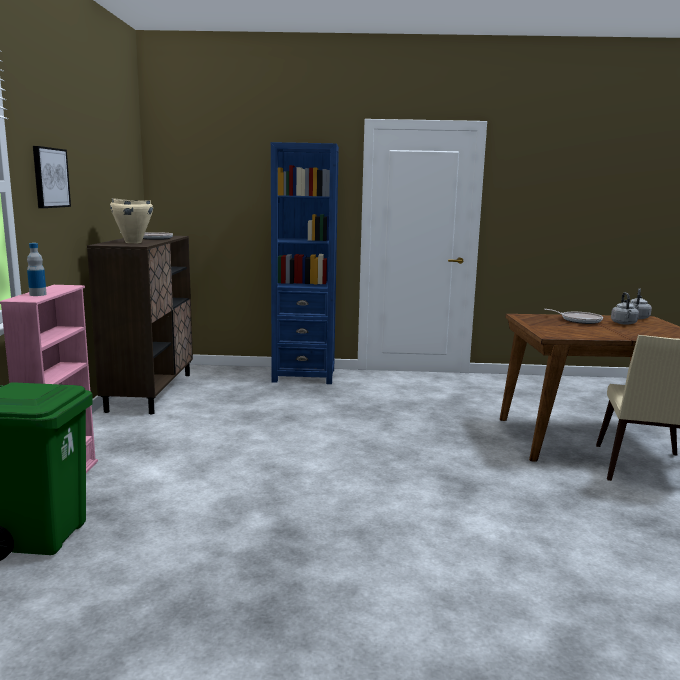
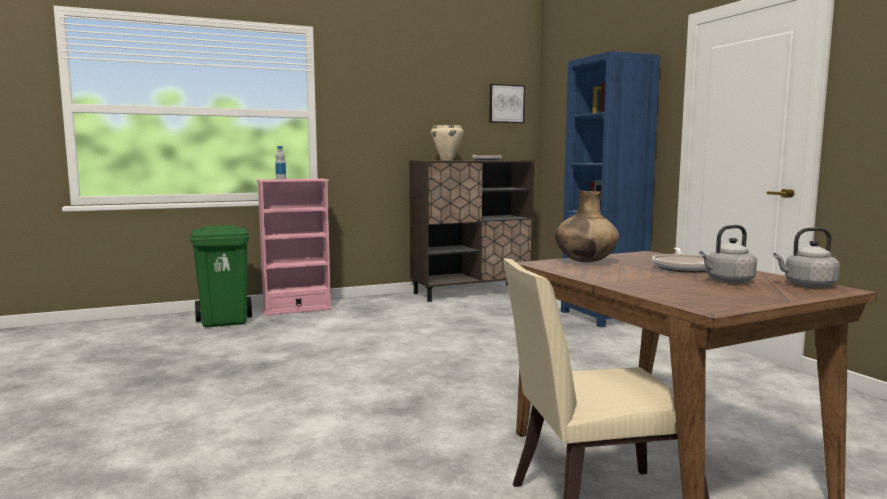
camera: 65 degrees right, 5 degrees down
(50, 177) = (369, 109): picture -> picture (506, 104)
(549, 328) = (585, 262): none -> brown vase

